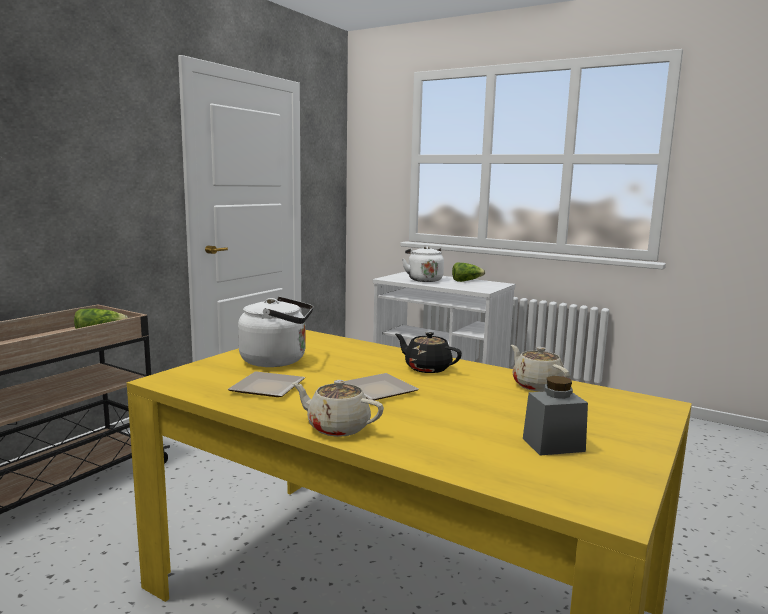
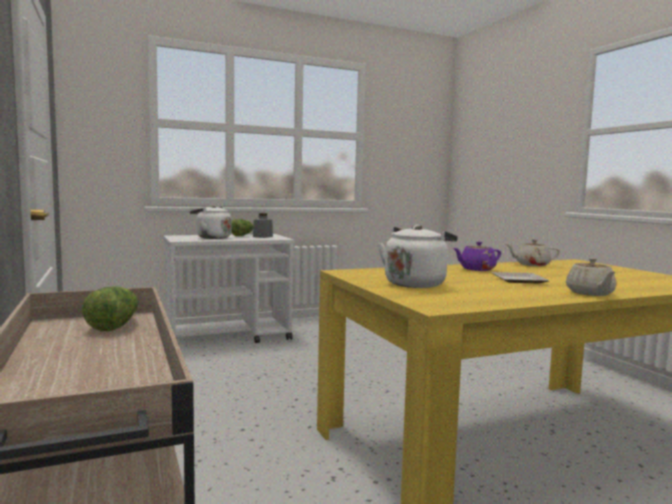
camera: 55 degrees left, 5 degrees down
(270, 388) = (490, 292): plate -> none
(337, 427) = (590, 293): beige teapot -> beige teapot turned 60 degrees counterclockwise
(427, 368) = (476, 269): black teapot -> purple teapot
(553, 445) = (630, 277): grey jar -> grey jar (262, 236)

